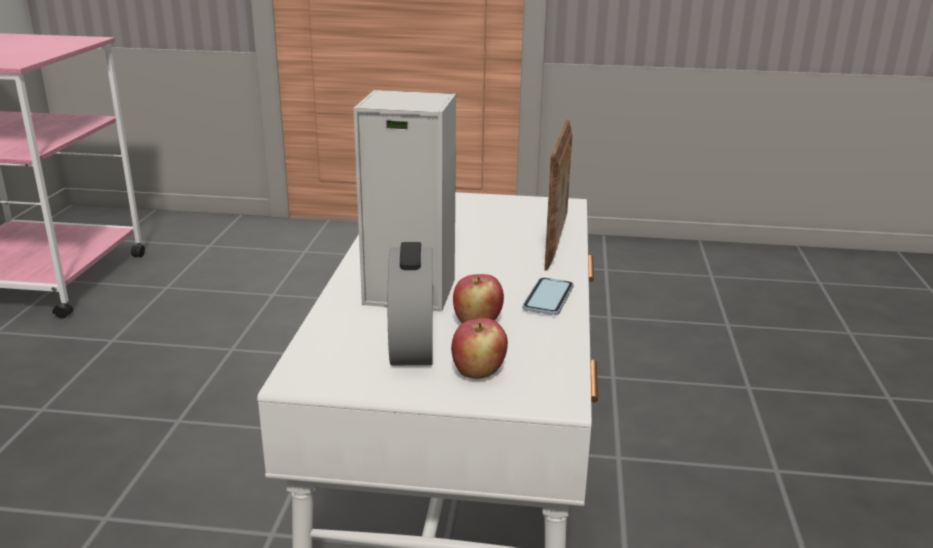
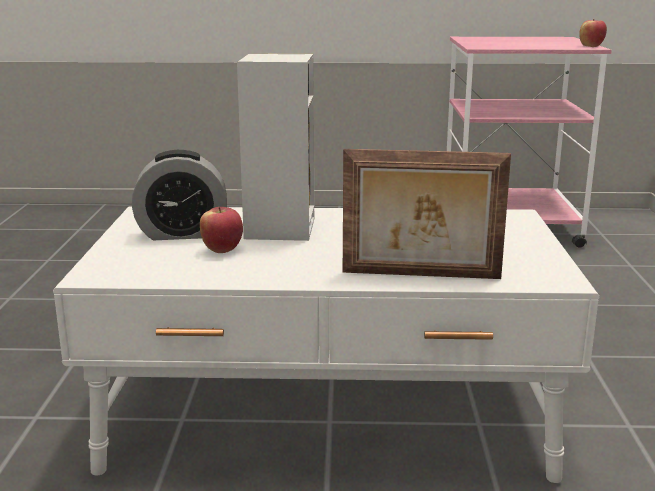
camera: 85 degrees right, 5 degrees down
(478, 372) = (137, 252): apple -> apple (591, 46)
(548, 298) = (273, 273): phone -> none

